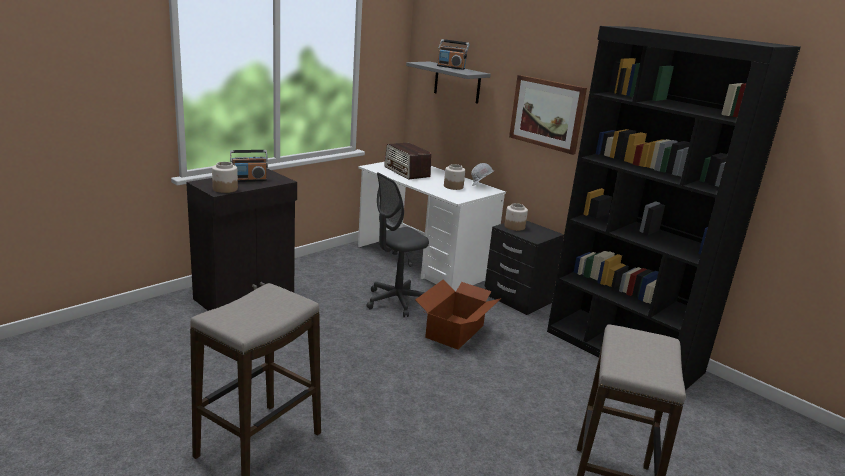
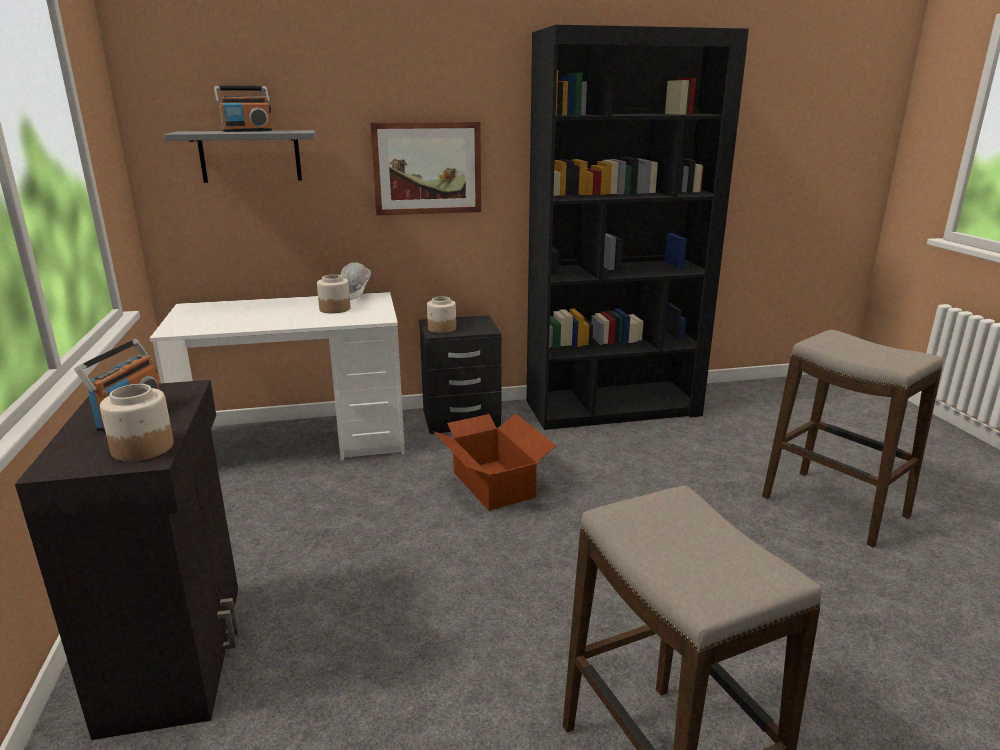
camera: 55 degrees left, 0 degrees up
(396, 302) = (377, 501): grey office chair -> none
(407, 172) = (235, 317): radio -> none

